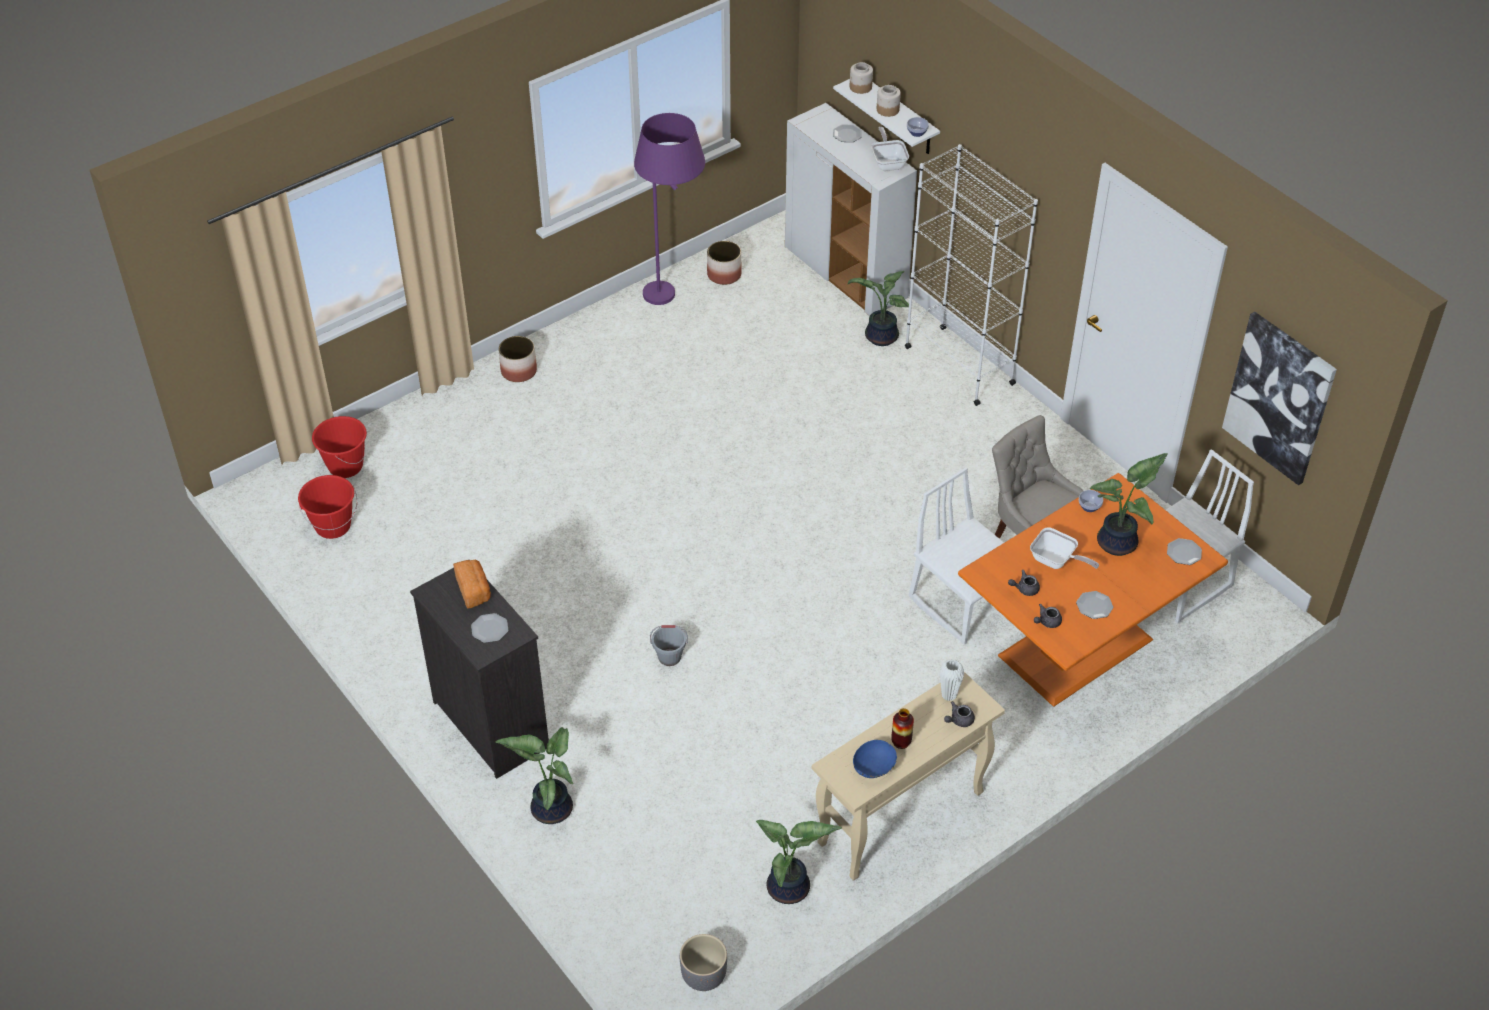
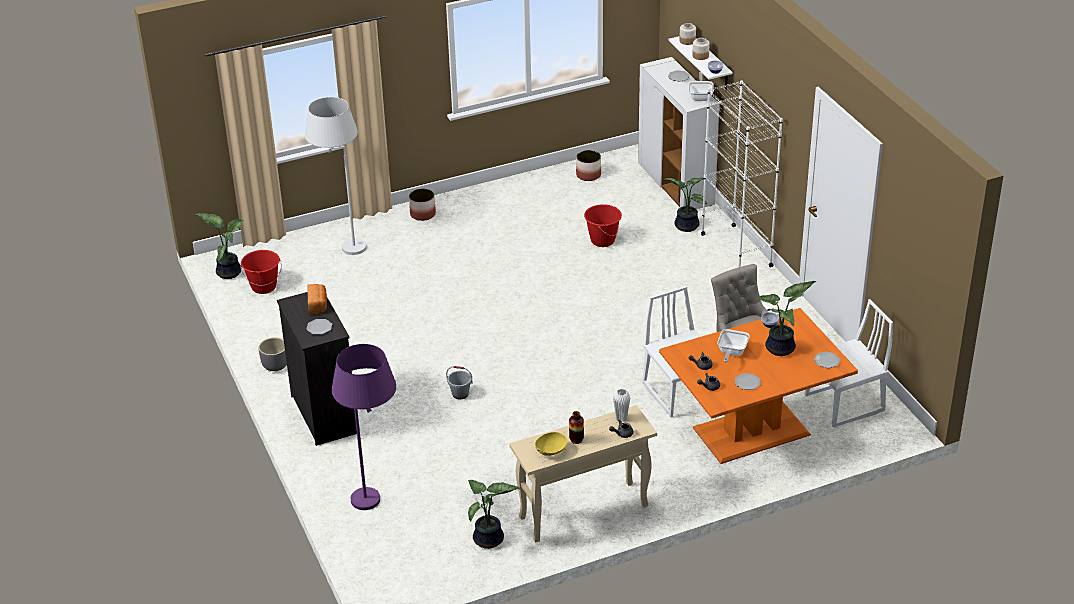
camera: 15 degrees right, 10 degrees down
(345, 466) = (285, 254): red bucket -> red bucket (602, 240)
(422, 437) = (342, 244): none -> white floor lamp
(550, 807) = (345, 467): potted plant -> potted plant (228, 272)
(674, 300) = (547, 186): purple floor lamp -> purple floor lamp (376, 508)
(703, 976) = (410, 579): grey planter -> grey planter (275, 366)
(874, 768) = (551, 451): blue bowl -> yellow bowl
(1056, 561) = (731, 353): frying pan -> frying pan turned 60 degrees clockwise
(1279, 398) = (912, 258): picture -> none

